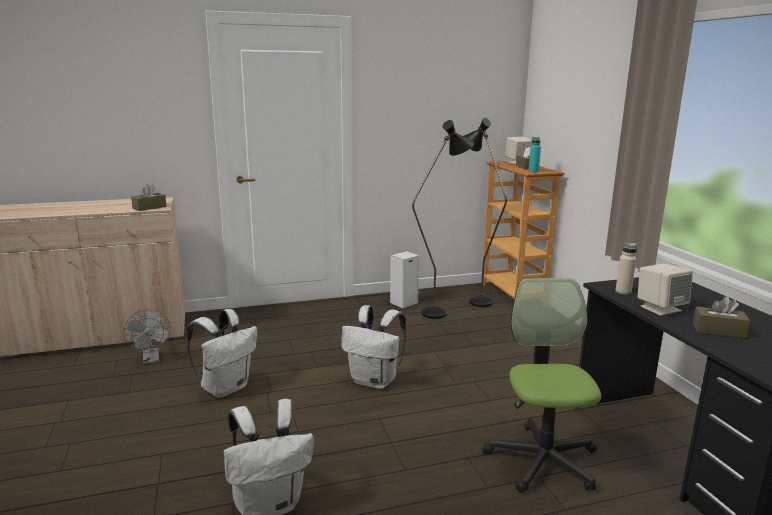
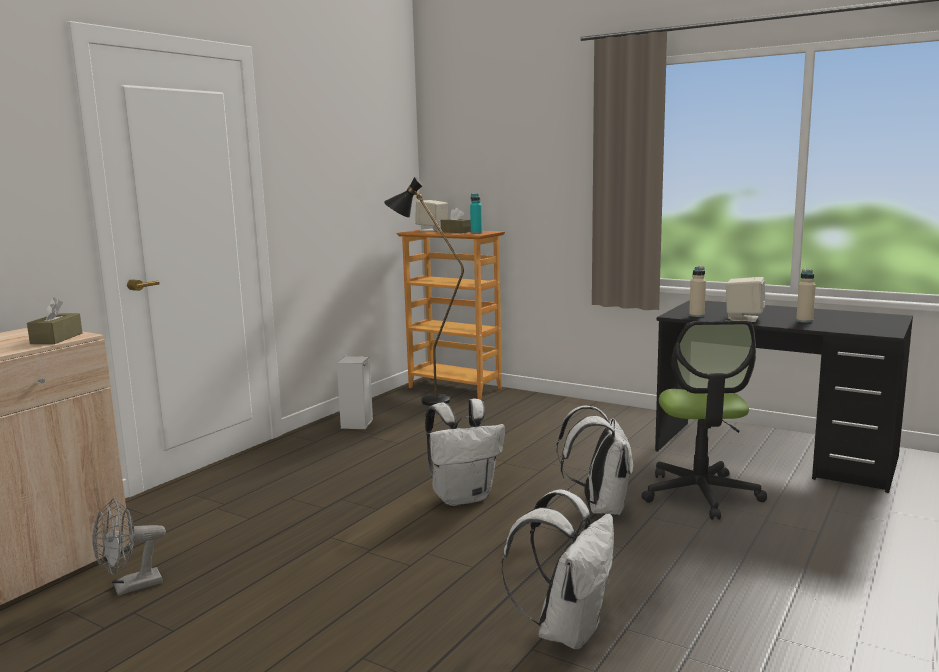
camera: 40 degrees left, 5 degrees down
(151, 360) = (130, 587): grey fan -> grey fan turned 120 degrees clockwise
(226, 388) = (308, 569): white backpack -> white backpack (599, 507)
(440, 311) = (411, 420): black floor lamp -> none
(542, 460) = (700, 494): office chair -> office chair turned 135 degrees counterclockwise
(718, 331) = (804, 321): brown tissue box -> beige bottle

